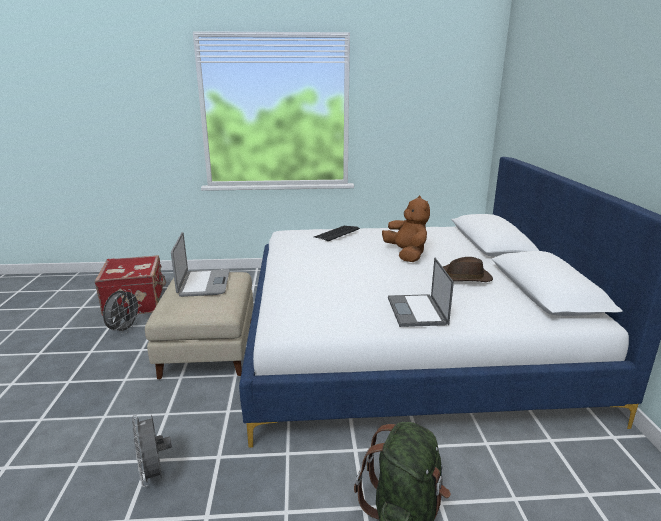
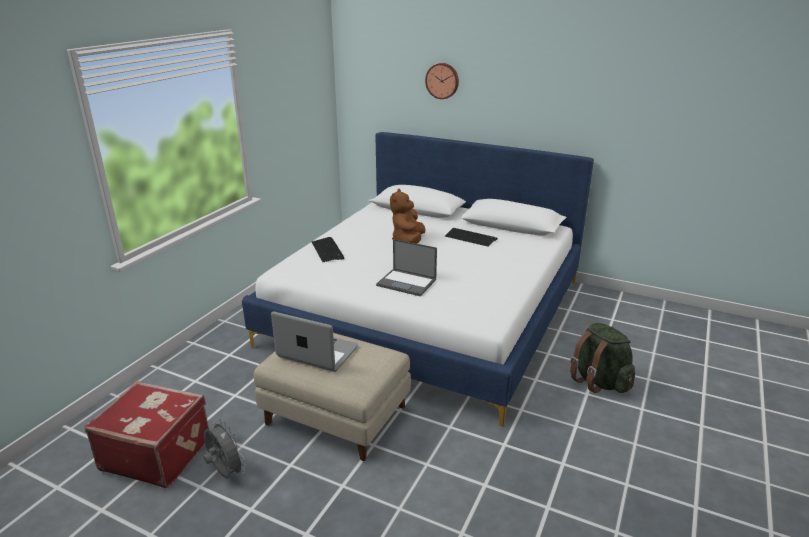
camera: 60 degrees left, 5 degrees up
(154, 474) = (504, 484): grey fan -> none
(406, 255) = (408, 241): brown plush toy -> brown plush toy turned 90 degrees counterclockwise
(417, 311) = (508, 269): laptop -> laptop (407, 282)
(464, 277) = (470, 238): brown hat -> keyboard
(562, 98) = (442, 80): none -> wall clock

